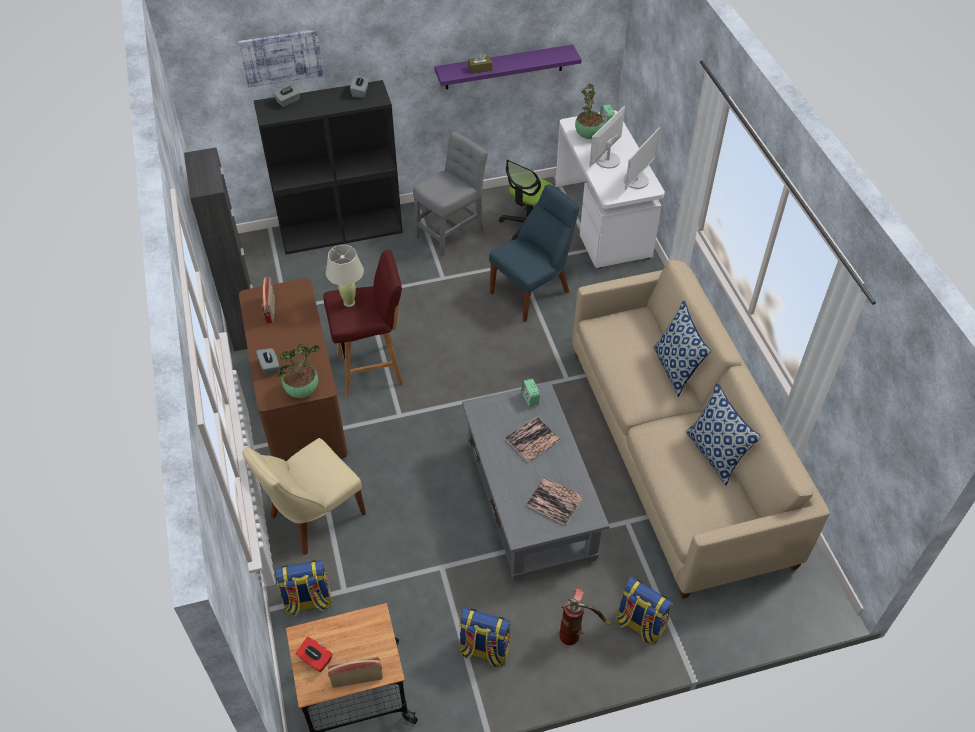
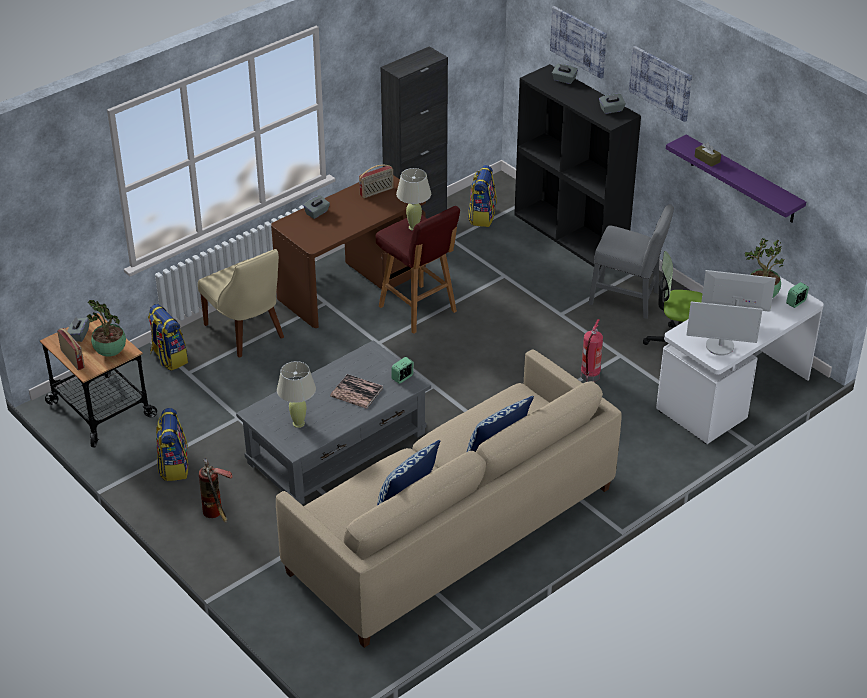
camera: 65 degrees right, 10 degrees down
(303, 390) = (303, 237): potted plant -> potted plant (111, 352)
(313, 516) = (246, 333): beige chair -> beige chair turned 150 degrees counterclockwise
(315, 660) = (79, 335): red tissue box -> grey tissue box
(395, 37) = (661, 83): none -> picture
(533, 291) = (590, 376): blue chair -> fire extinguisher
(554, 501) = (298, 423): book -> beige table lamp
(639, 624) = (245, 552): backpack -> backpack (481, 216)

